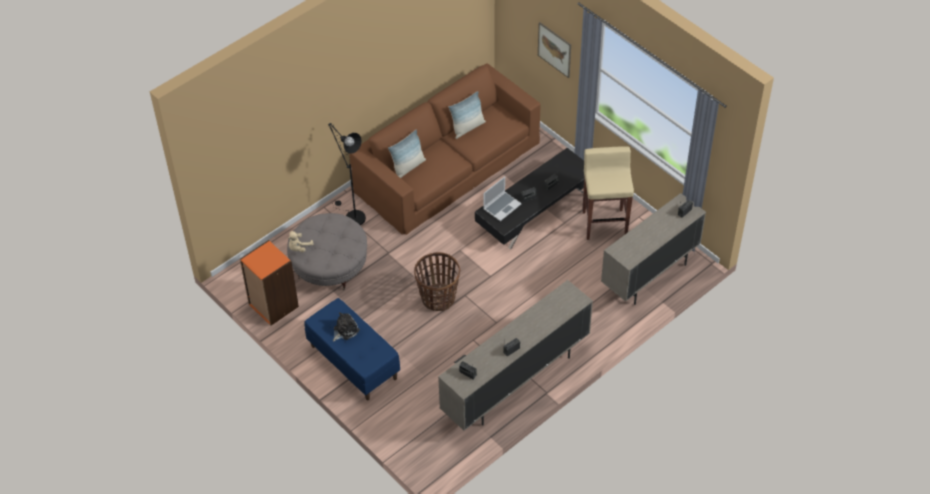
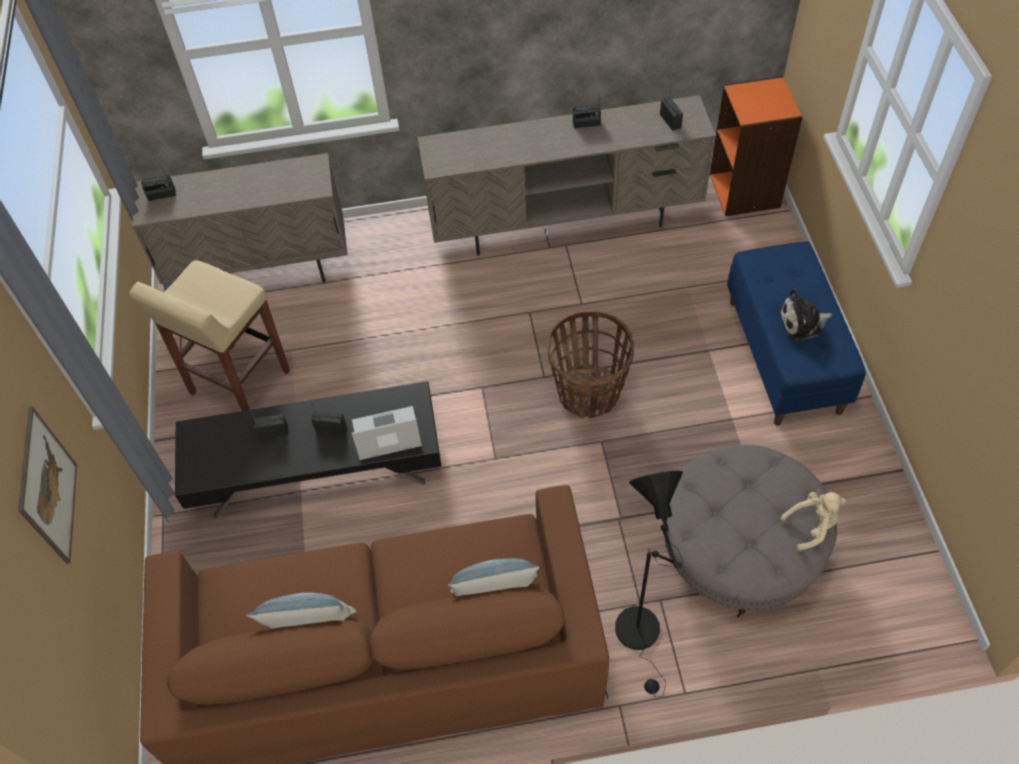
camera: 145 degrees left, 5 degrees up
(273, 305) = (881, 521): orange bookcase -> orange bookcase (745, 191)

